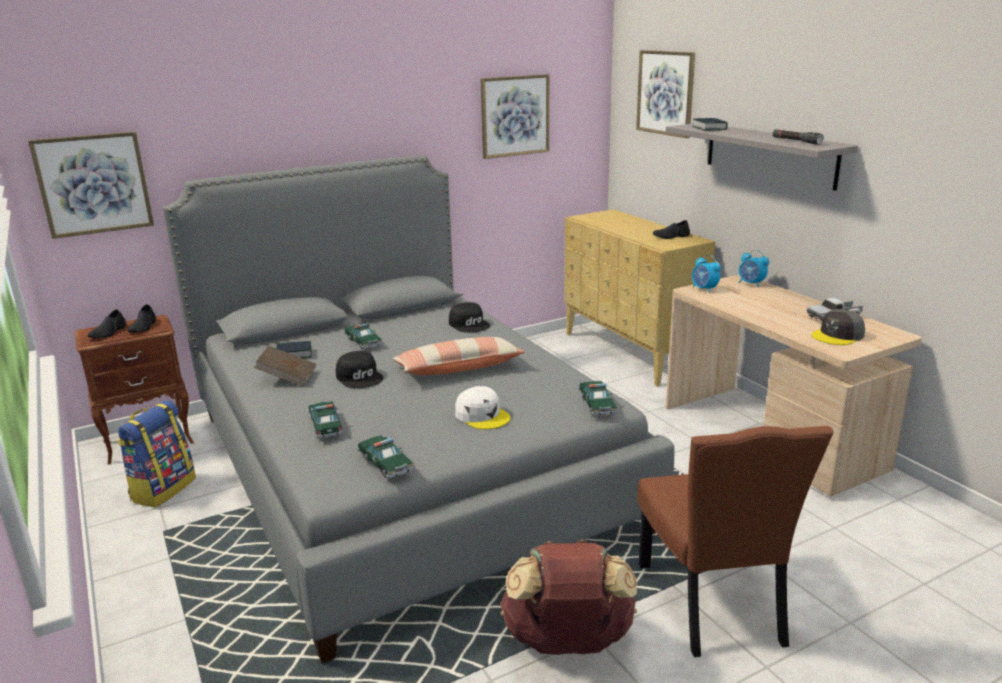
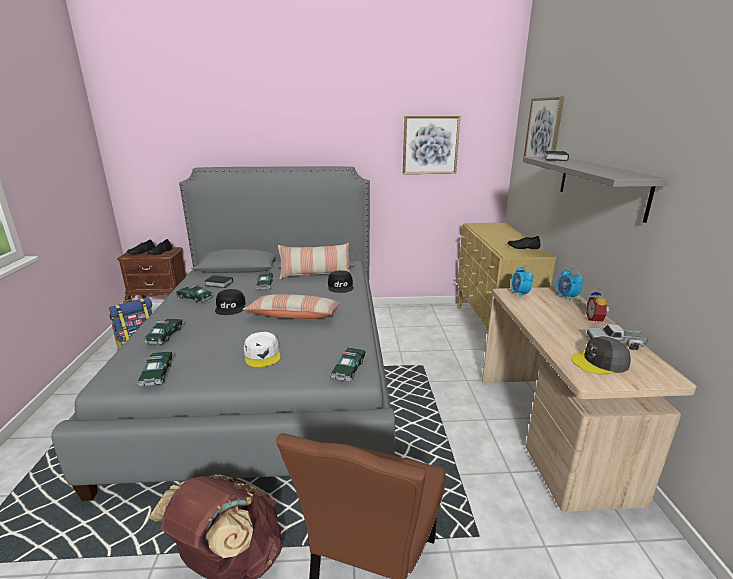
camera: 25 degrees right, 0 degrees up
(93, 184) = (146, 164): picture -> none
(287, 378) = (195, 298): brown book -> toy car
(415, 317) = (315, 275): none -> pillow
(796, 141) = (610, 171): black flashlight -> none
(799, 301) = (595, 320): none -> alarm clock

